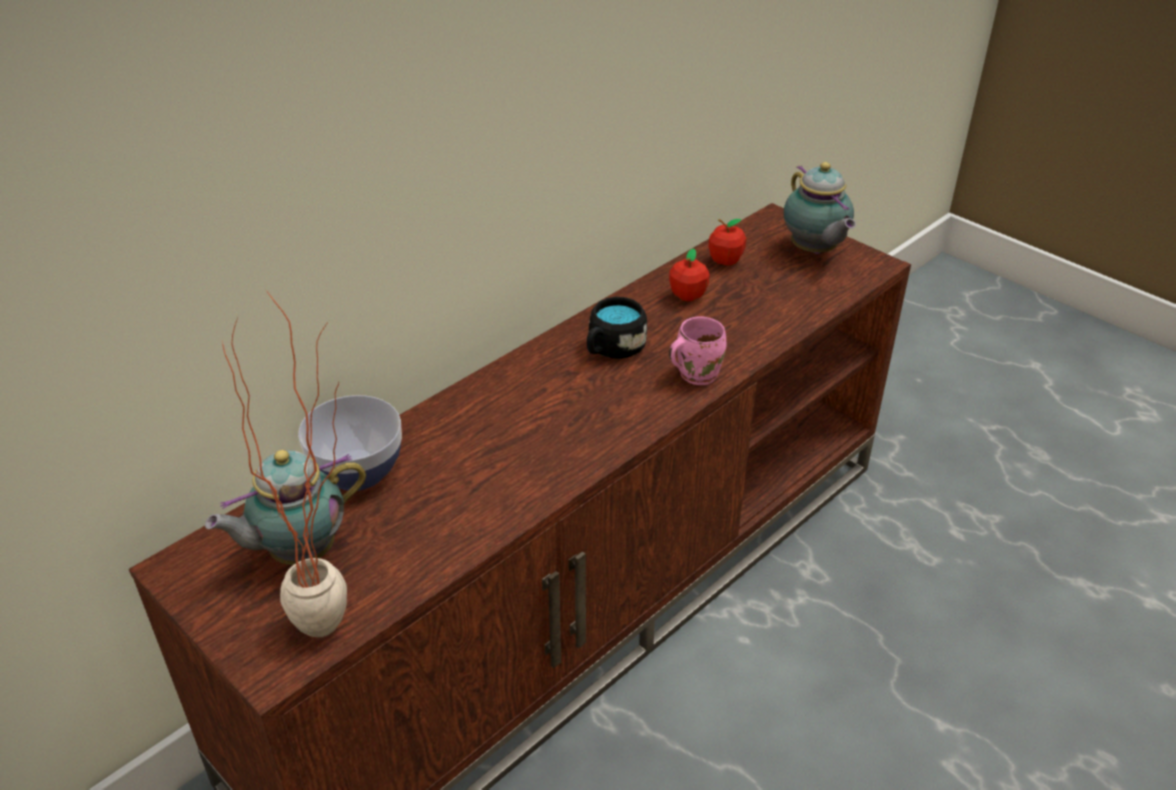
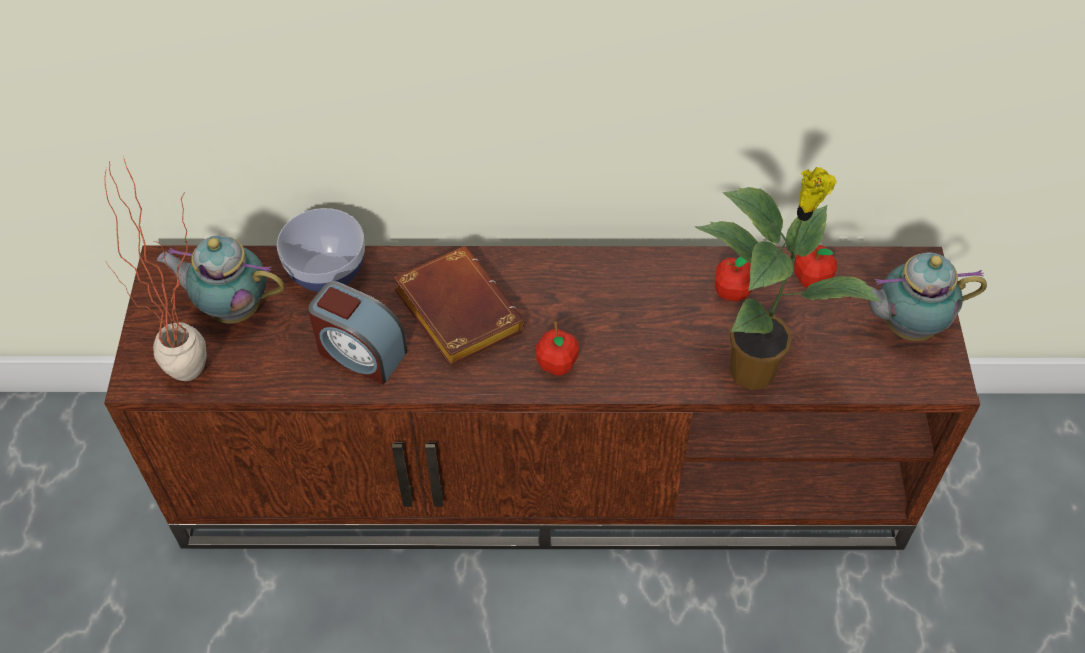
camera: 45 degrees right, 15 degrees up
(467, 504) = (360, 352): none -> alarm clock
(507, 428) = (454, 312): none -> brown book
(612, 349) = (607, 299): black mug -> none
(634, 409) = (557, 364): none -> apple
(695, 374) = (640, 369): pink mug -> none
(767, 326) = (755, 370): none -> potted plant
(814, 251) = (905, 326): teapot -> teapot turned 60 degrees clockwise

